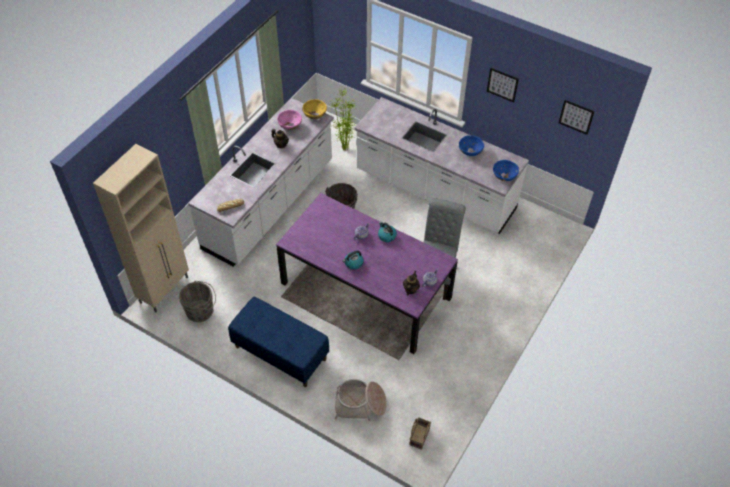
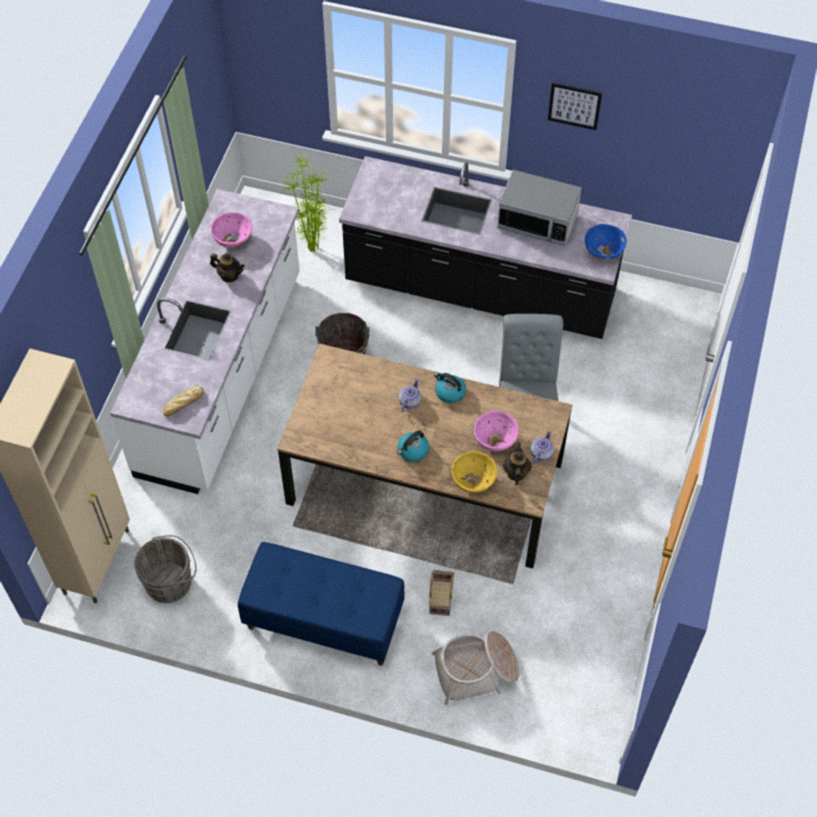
camera: 15 degrees left, 5 degrees up
(315, 116) = (268, 212): yellow bowl -> yellow bowl (473, 481)
(365, 291) = (424, 483): purple dining table -> brown dining table
(404, 268) = (495, 440): none -> pink bowl
(419, 436) = (582, 697): basket -> basket (440, 597)
(435, 191) = (480, 289): white counter -> black counter
(470, 152) = (537, 221): blue bowl -> microwave
(576, 117) = (703, 137): picture -> none

